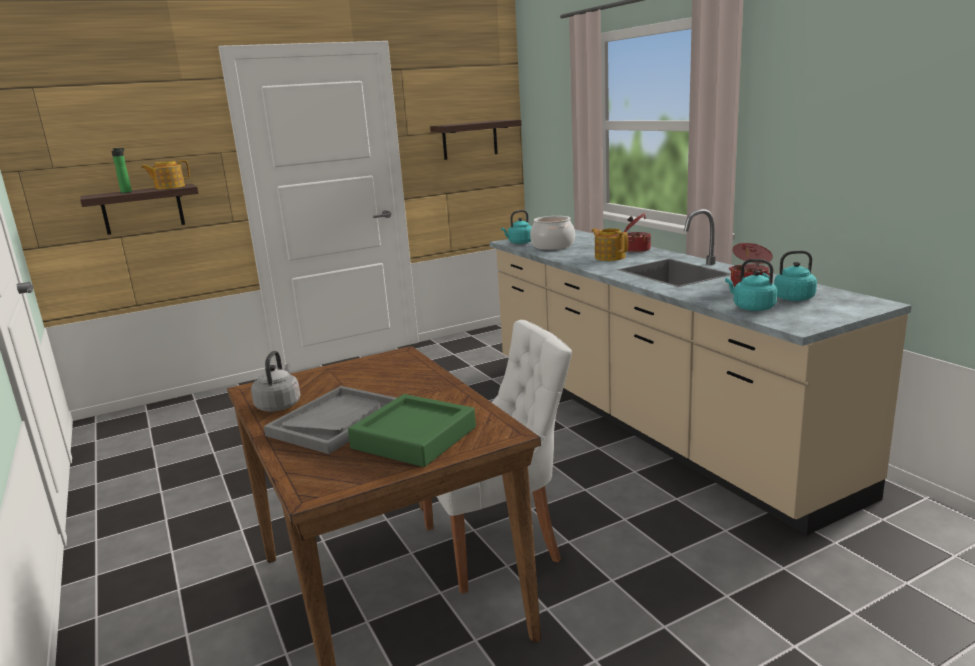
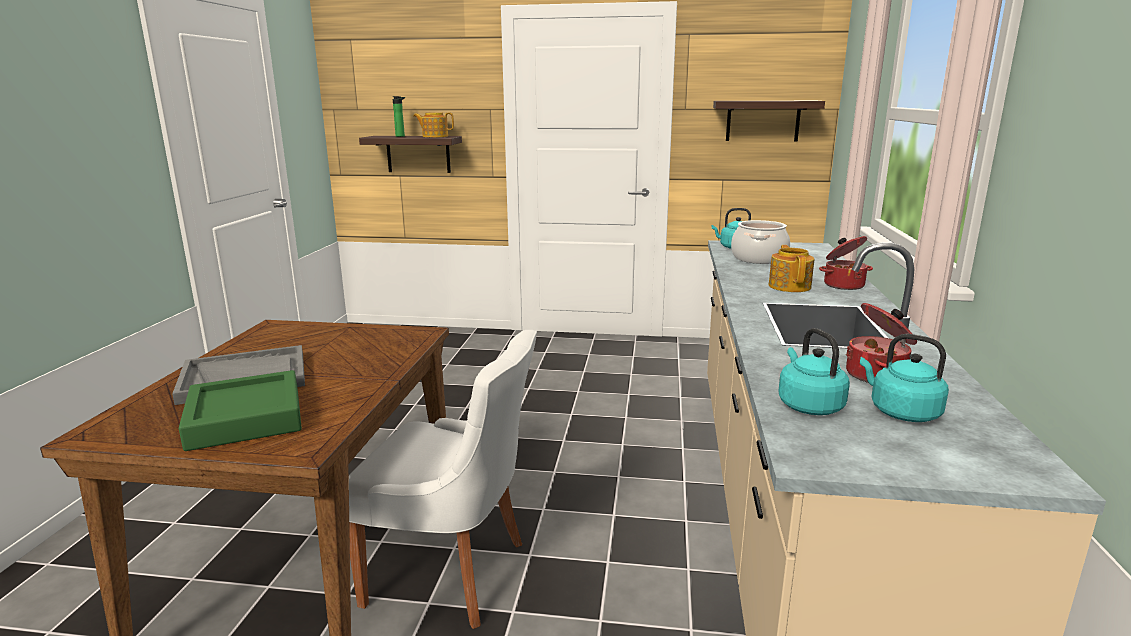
camera: 35 degrees right, 0 degrees up
(279, 405) = (253, 346): grey kettle -> none

